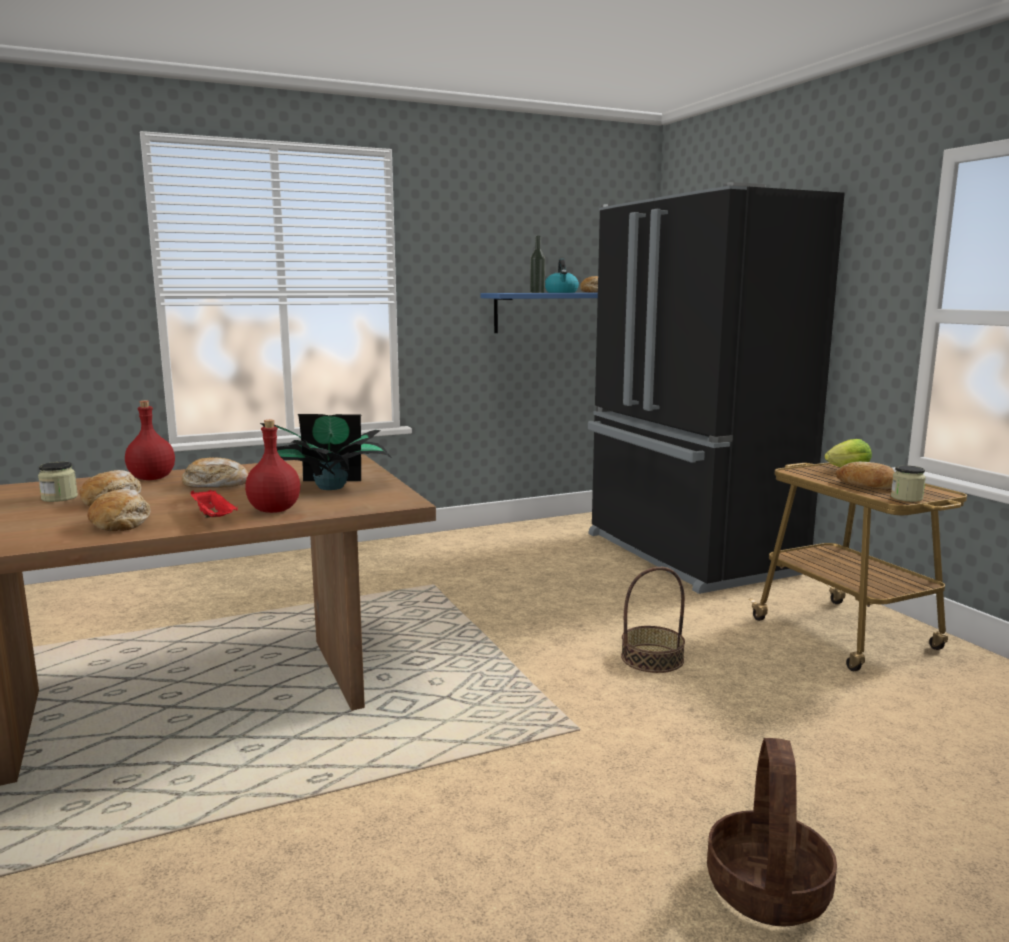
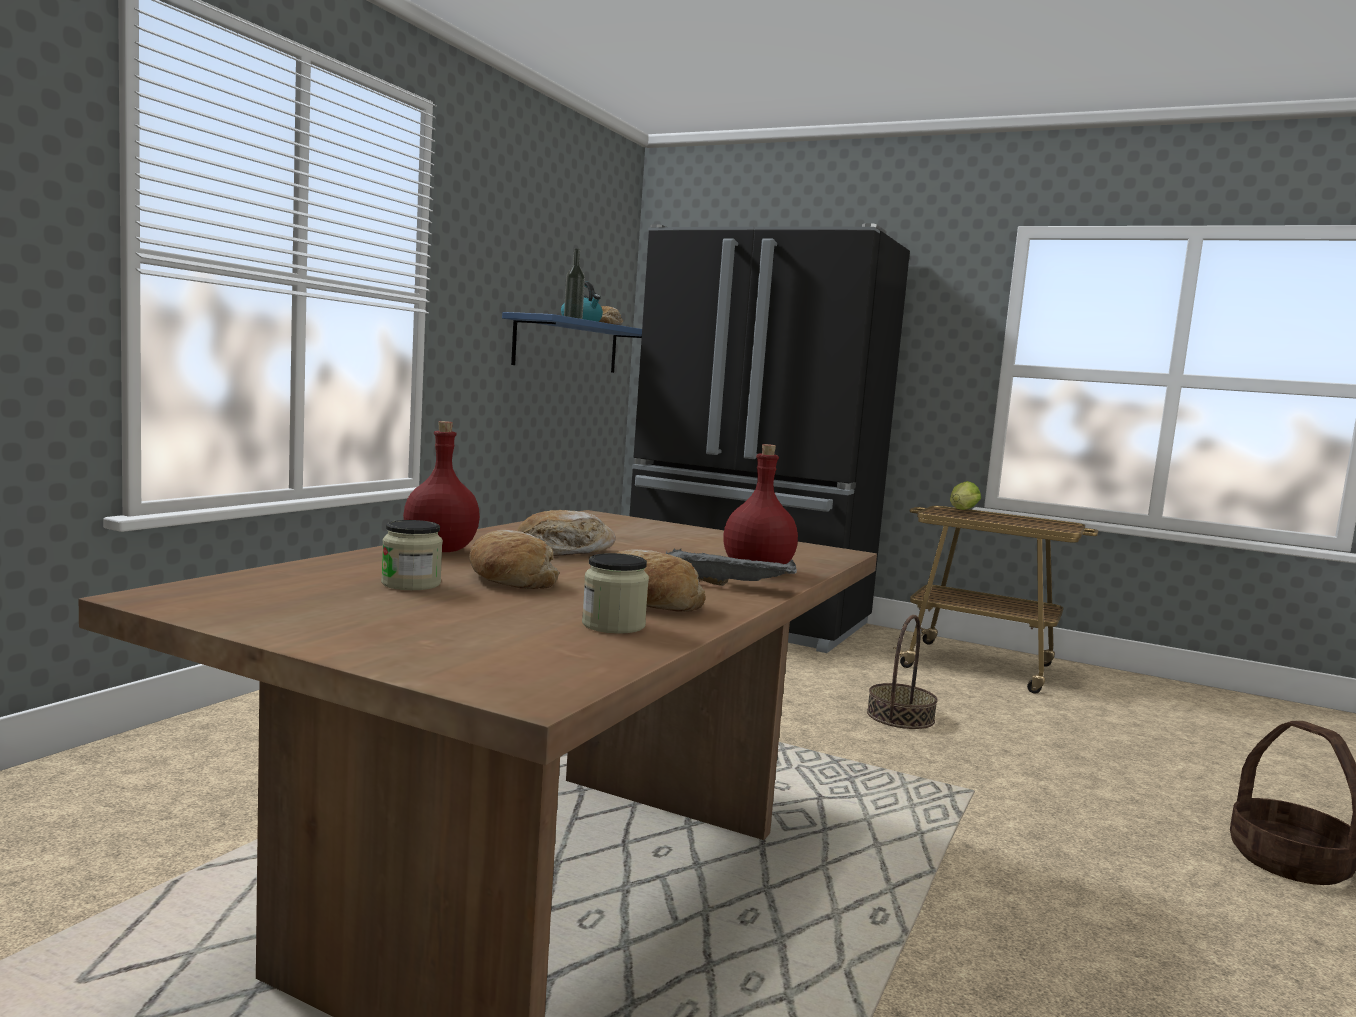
camera: 40 degrees left, 5 degrees down
(214, 518) = (732, 585): red tray -> grey tray
(329, 487) = (707, 544): potted plant -> none
(866, 486) = (1011, 521): bread -> none
(906, 498) = (1065, 528): jar -> jar (613, 625)

